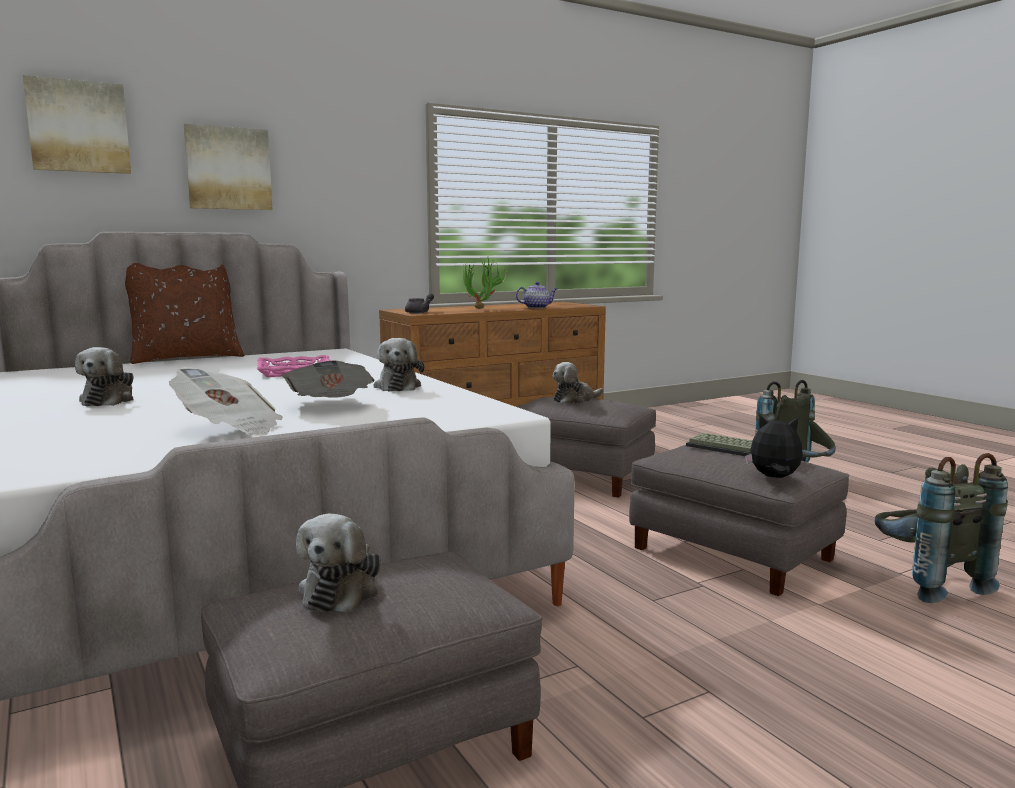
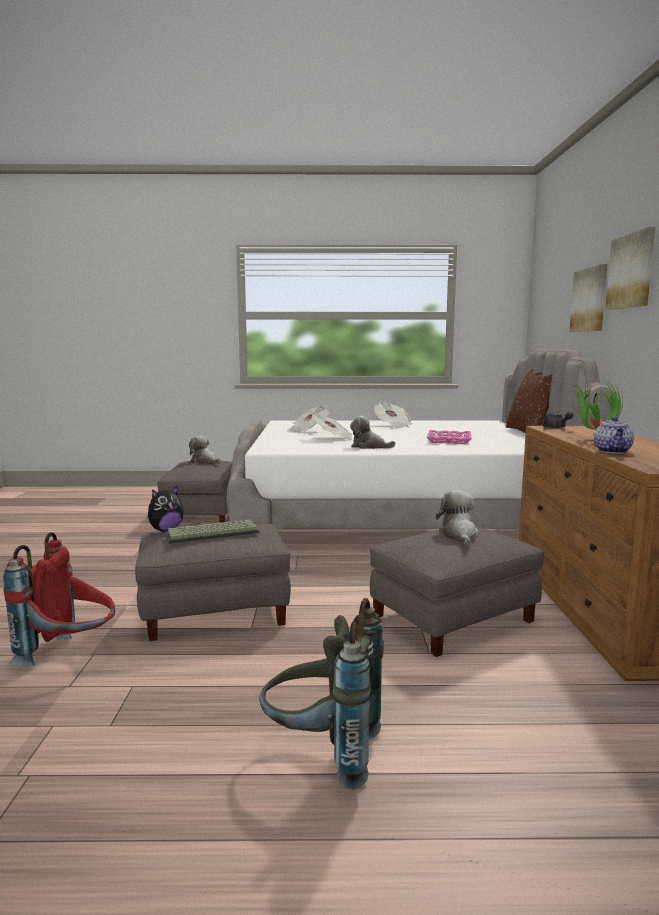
camera: 120 degrees right, 0 degrees up
(78, 127) = (553, 286): picture -> picture (631, 271)
(109, 400) = (392, 425): plush toy -> newspaper
(925, 582) = (70, 655): grey backpack -> red backpack

